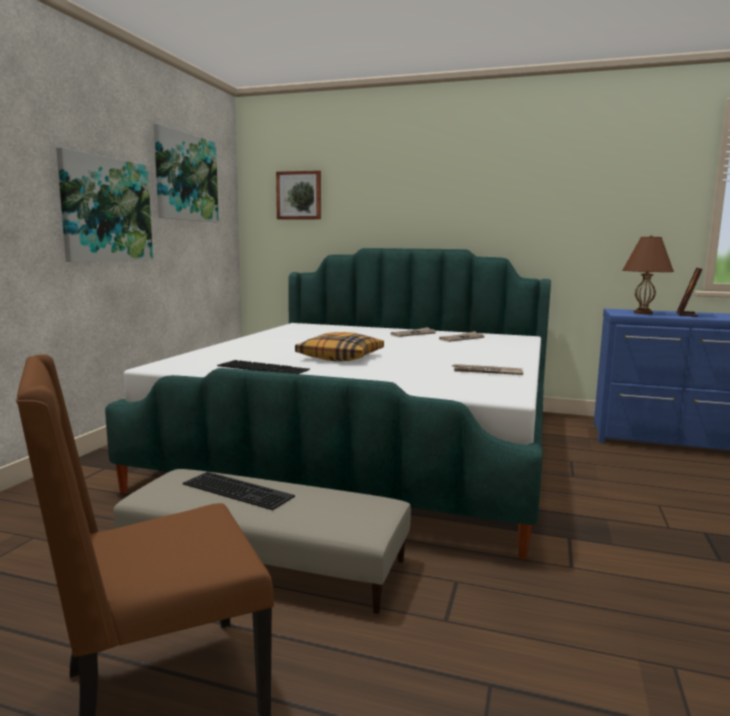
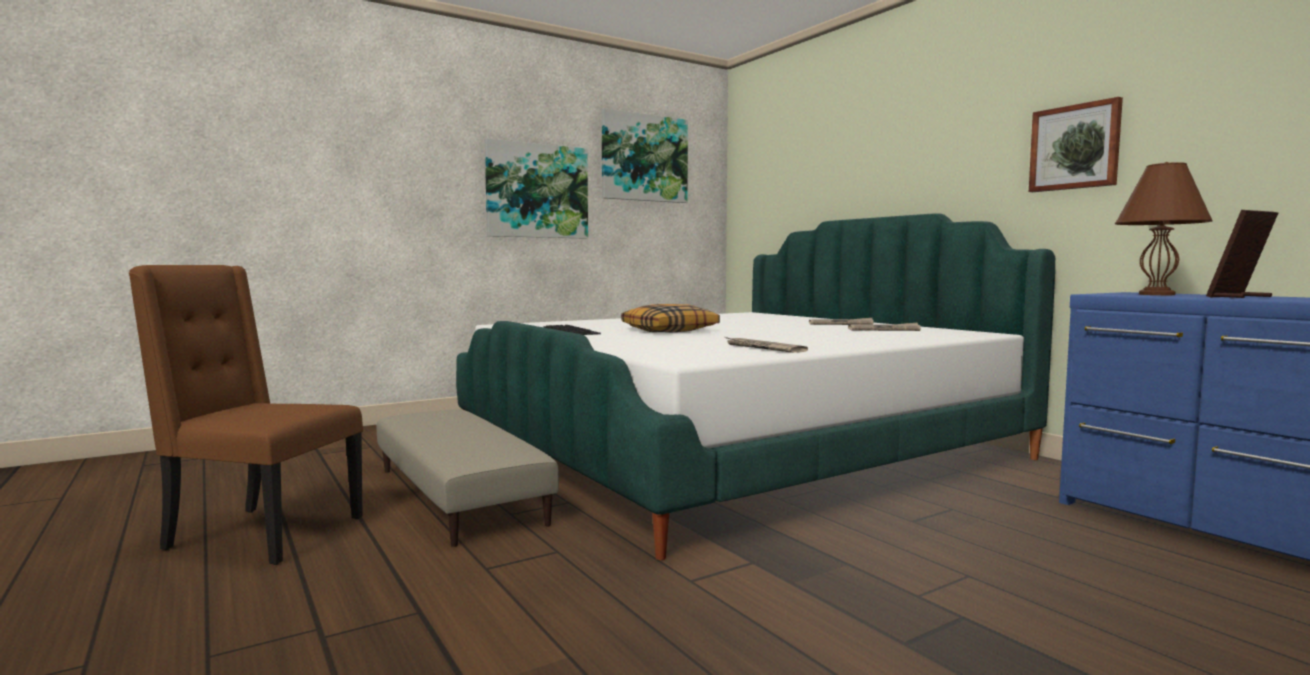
camera: 40 degrees right, 5 degrees down
(240, 489) = (456, 425): keyboard -> none
(299, 195) = (776, 166): picture -> picture (1075, 147)

